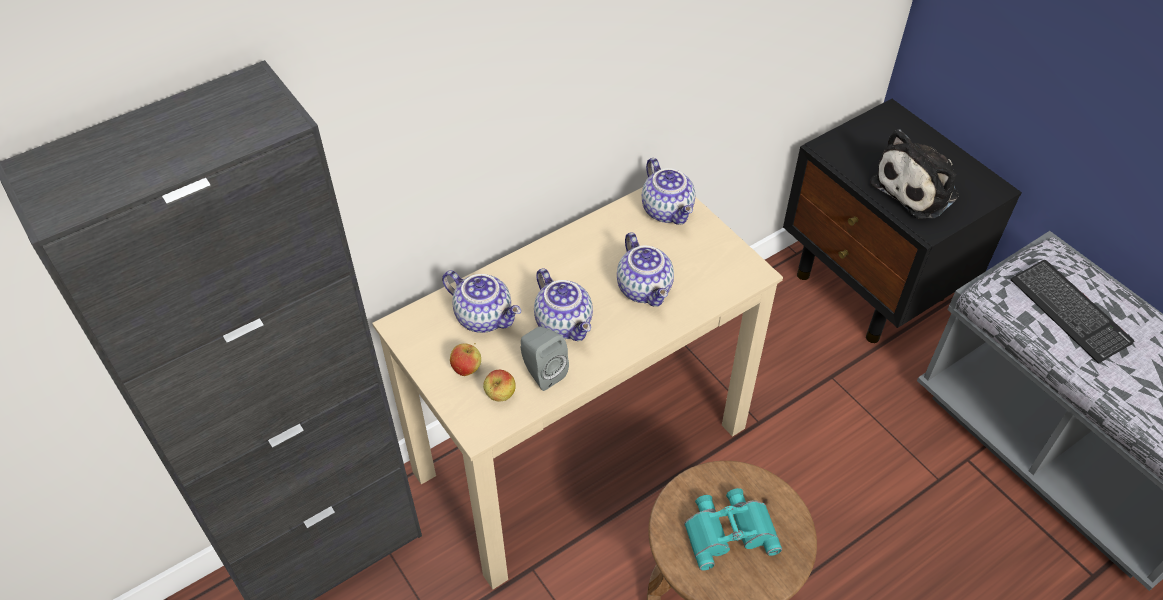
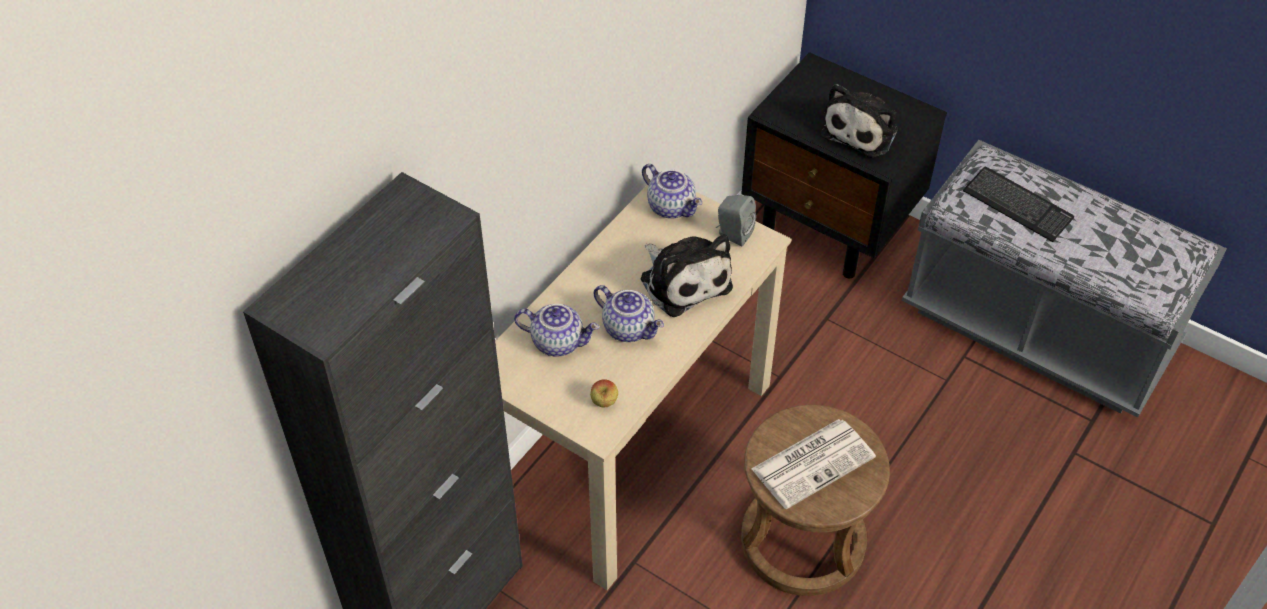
camera: 20 degrees left, 0 degrees up
(467, 369) = (565, 389): apple -> none
(542, 372) = (629, 373): grey speaker -> grey speaker (732, 234)
(645, 289) = (683, 280): teapot -> plush toy
(729, 530) = (813, 462): turquoise binoculars -> newspaper

